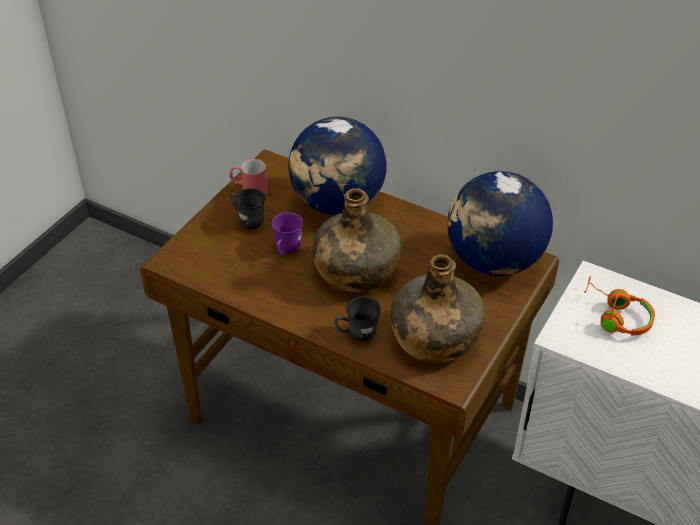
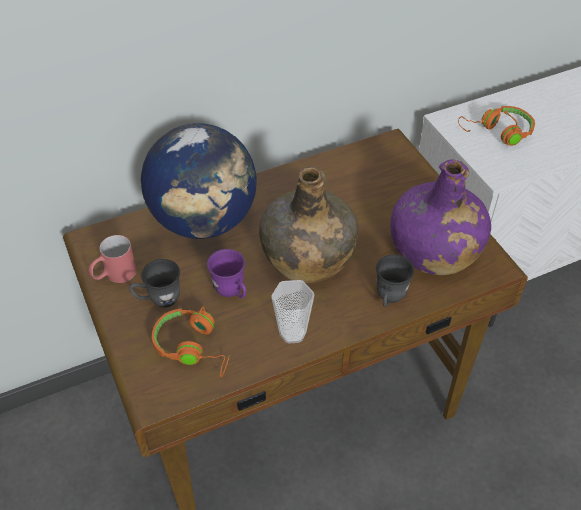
camera: 55 degrees left, 5 degrees up
(223, 257) = (193, 347): none -> orange headphones
(277, 298) = (292, 333): none -> cup
(434, 338) = (434, 249): green bottle -> purple bottle
(493, 261) = (373, 165): globe -> none

